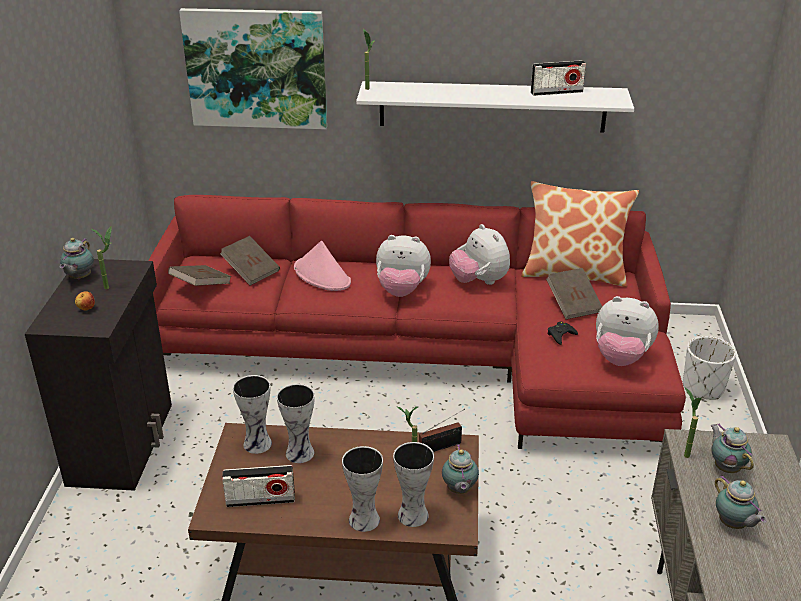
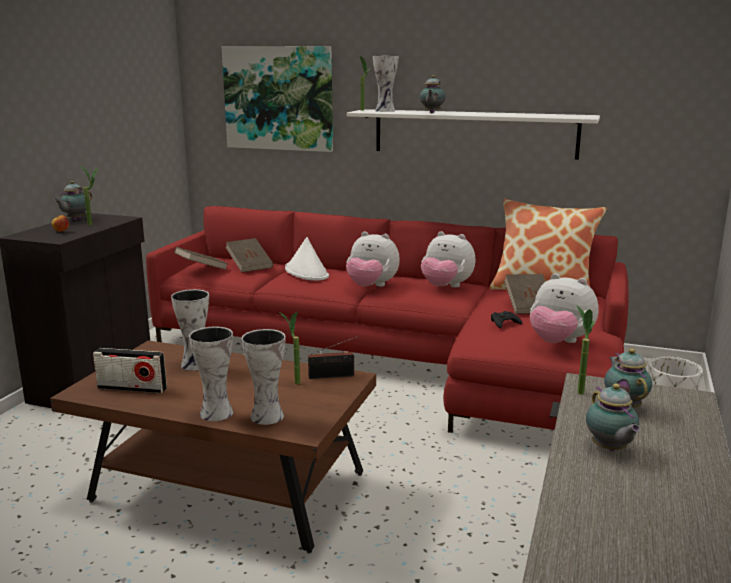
camera: 15 degrees right, 15 degrees down
(259, 443) = (164, 355): vase -> vase (386, 111)
(322, 275) = (307, 272): pink hat -> white hat
(459, 490) = (327, 406): teapot -> teapot (431, 113)
(479, 281) = (446, 287): plush toy -> plush toy turned 45 degrees counterclockwise
(556, 92) = (529, 114): radio -> none

